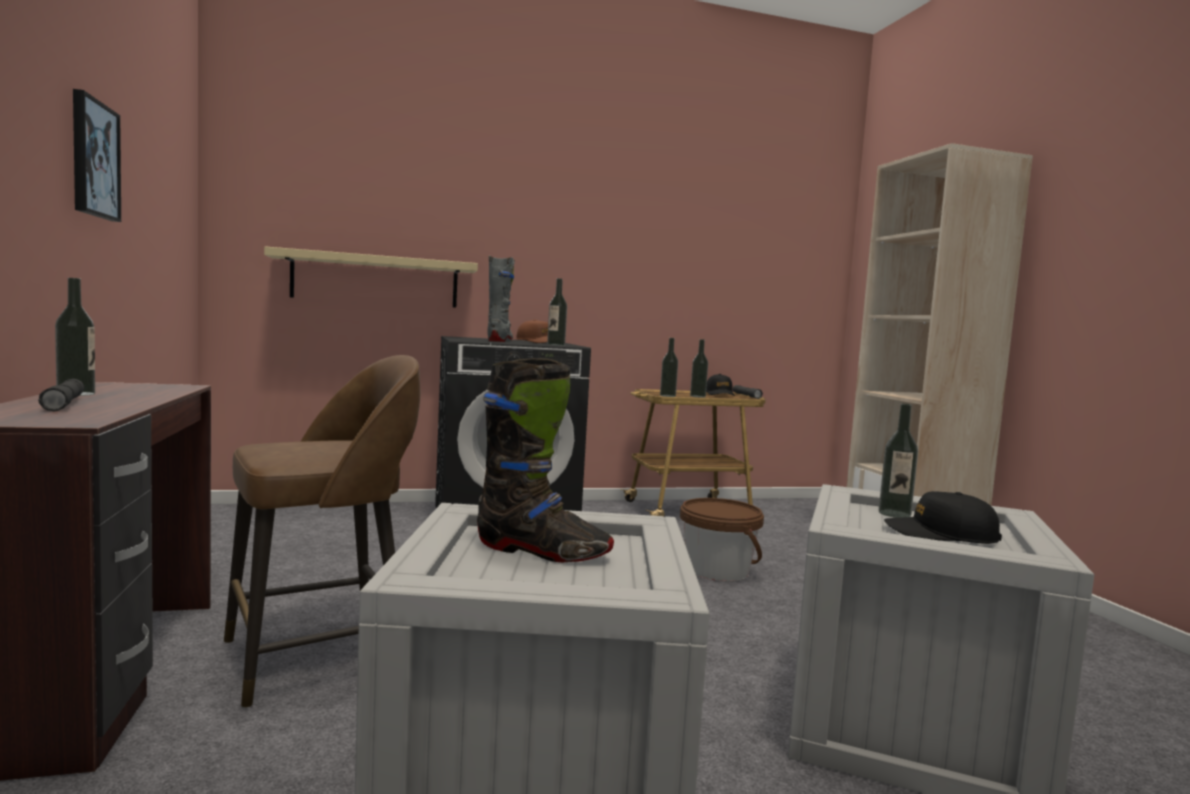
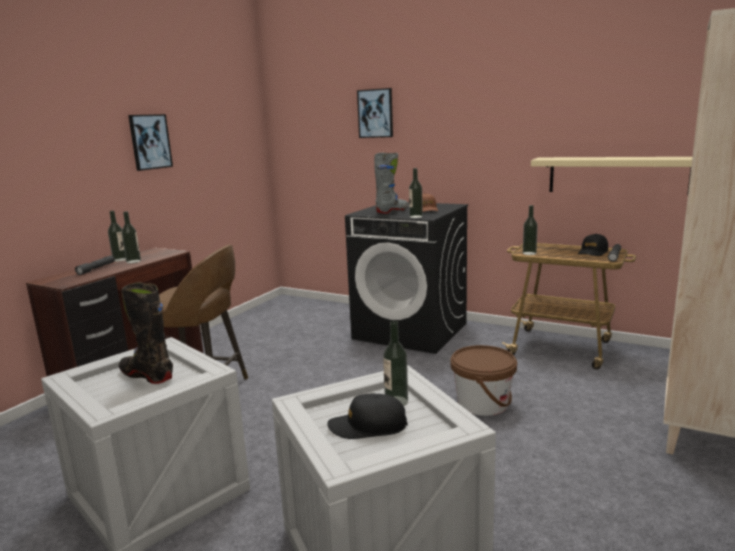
camera: 45 degrees right, 10 degrees up
(376, 280) = (351, 165): beige shelf -> beige shelf (617, 175)
(426, 208) = (375, 113): none -> picture
(541, 552) = (147, 375): black boot -> black boot turned 150 degrees clockwise
(697, 396) = (559, 255): bottle -> bottle (133, 261)
(940, 535) = (368, 426): black cap -> black cap turned 60 degrees counterclockwise

